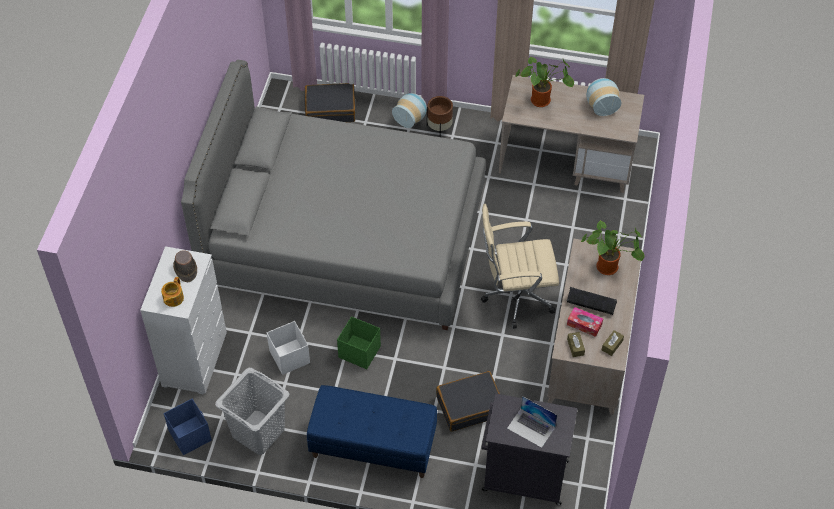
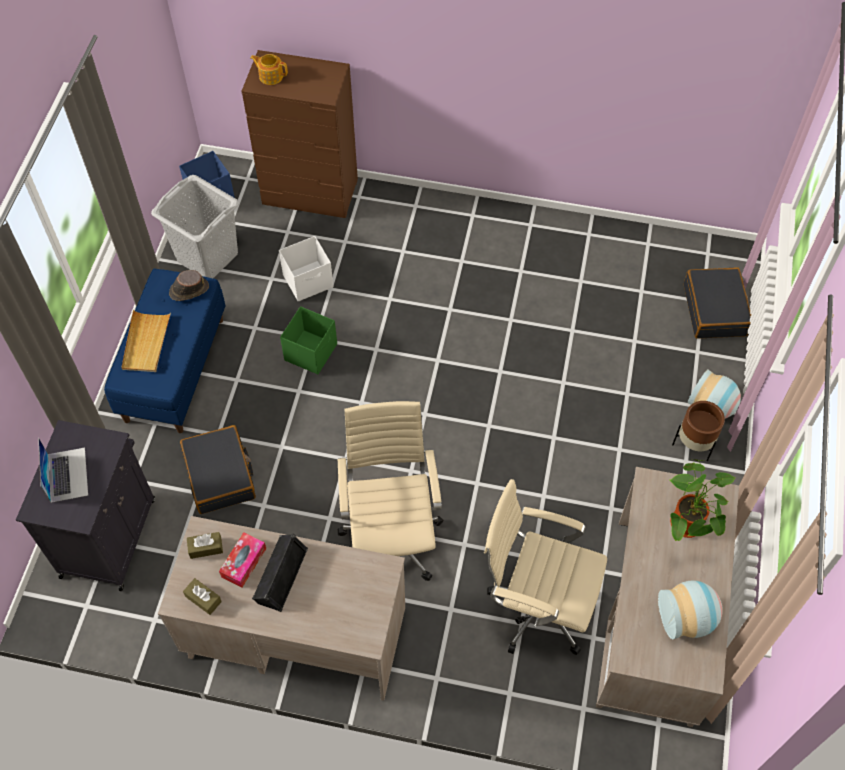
camera: 90 degrees right, 5 degrees up
(185, 269) = (313, 83): brown hat -> brown hat (188, 290)
(195, 359) = (310, 193): white dresser -> brown dresser
(345, 238) = (490, 332): grey bed -> none
(383, 428) = (146, 343): none -> beige tray
(531, 428) = (67, 474): laptop -> laptop turned 135 degrees clockwise
(560, 219) = (535, 606): none -> beige office chair
(609, 267) = (347, 606): potted plant -> none

